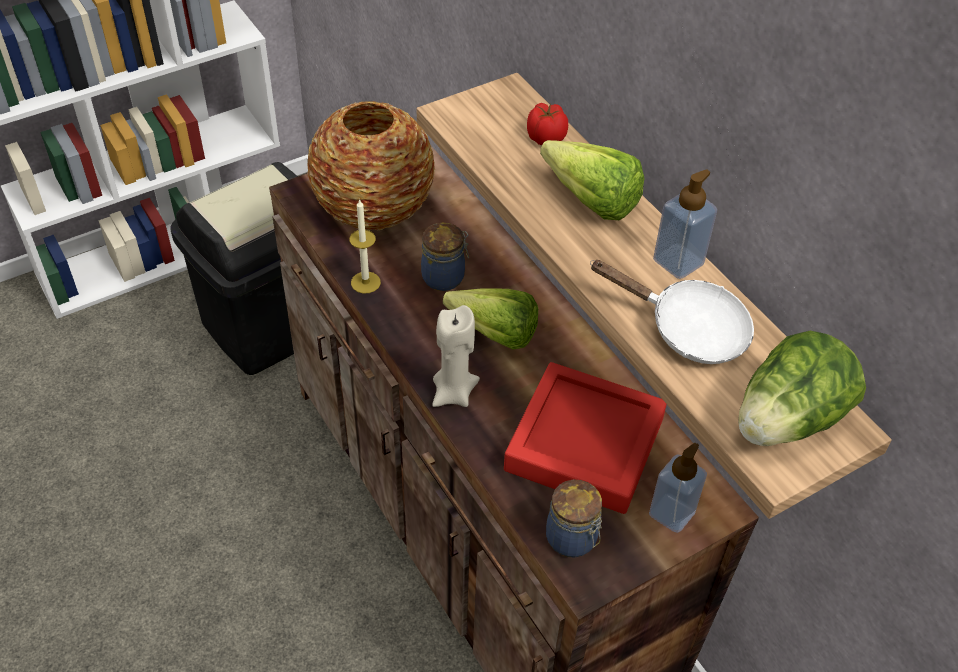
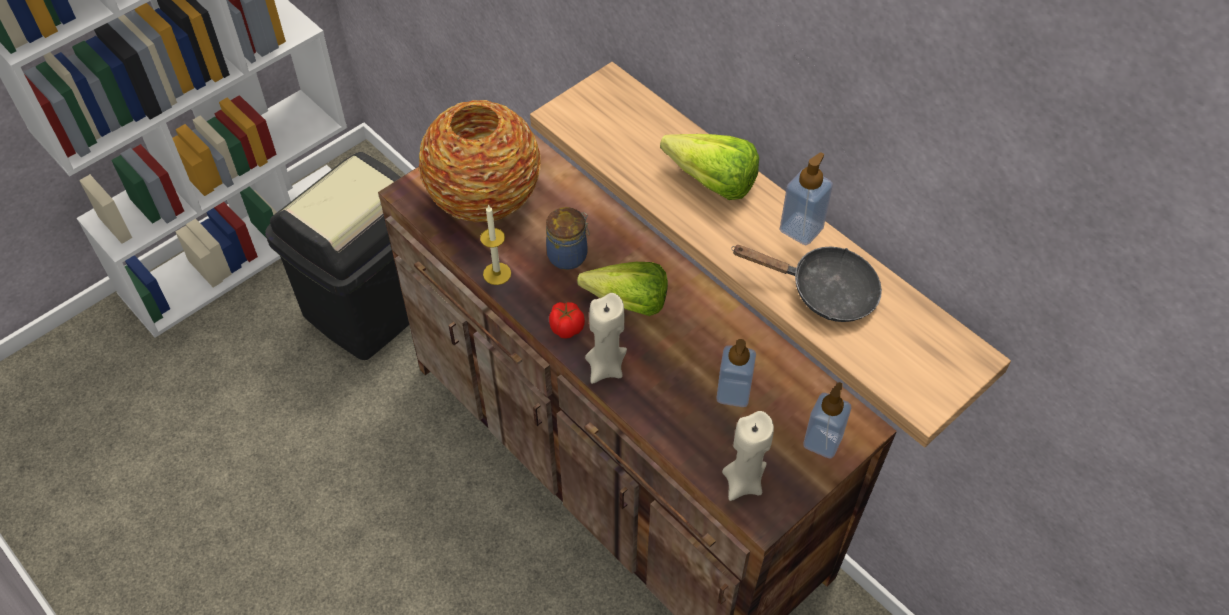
camera: 10 degrees left, 5 degrees up
(545, 137) = (655, 125): tomato -> tomato (566, 327)
(573, 539) = (743, 482): jar -> beige candle
(584, 444) = (733, 393): red tray -> soap dispenser
(687, 329) = (824, 291): white frying pan -> black frying pan
(787, 421) = (924, 360): lettuce -> none

